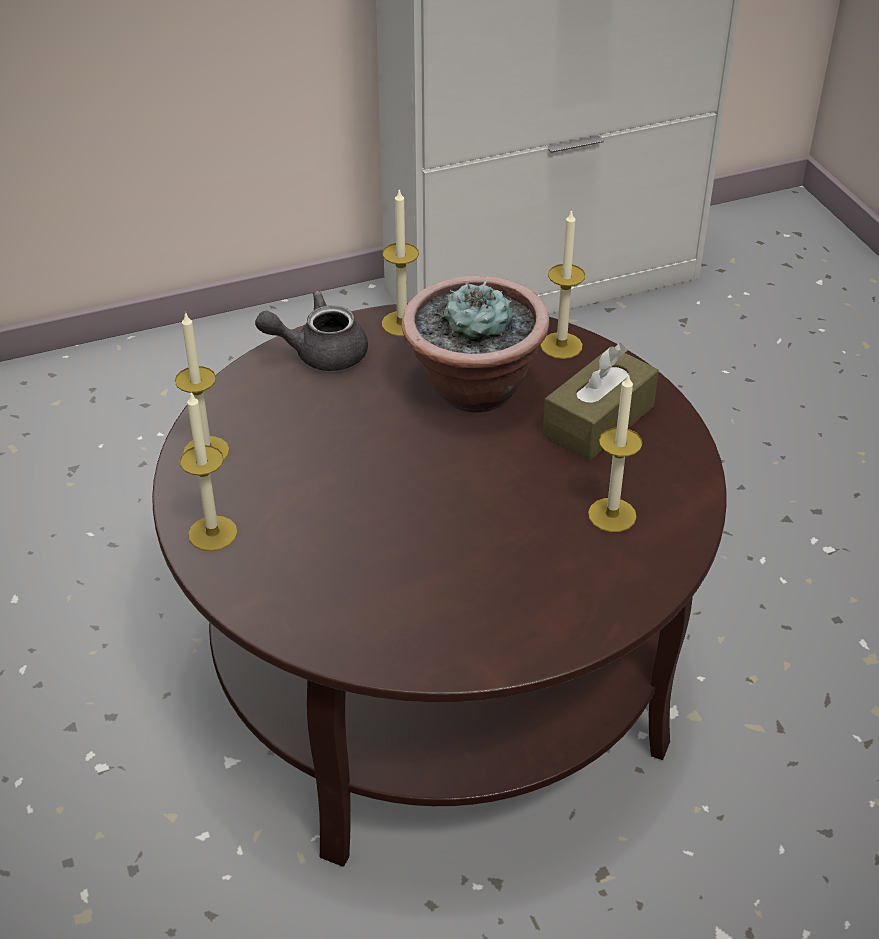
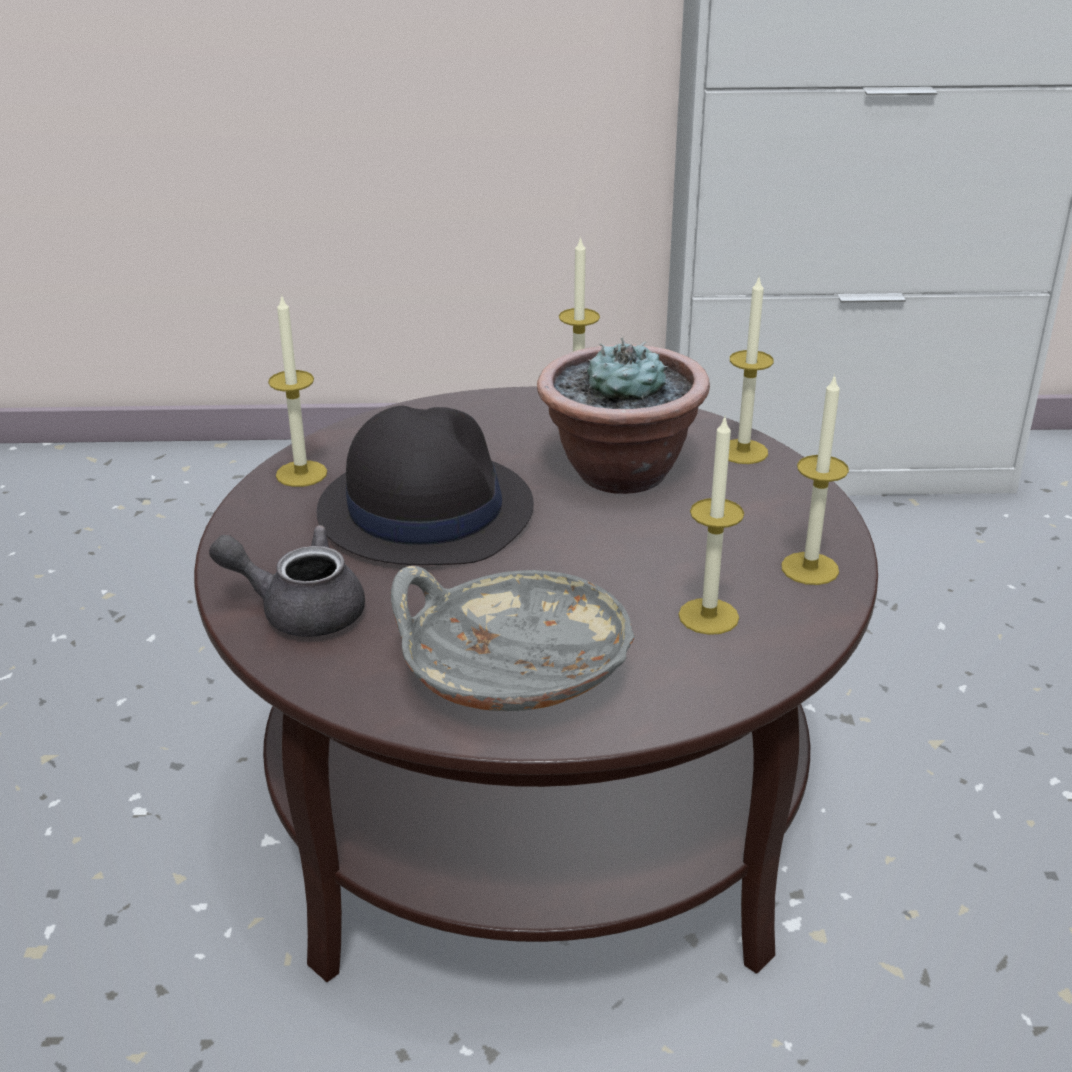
camera: 20 degrees right, 10 degrees down
(212, 533) = (257, 543): candle -> candle (810, 568)
(320, 353) = (475, 414): grey teapot -> grey teapot (300, 610)
(334, 465) = (424, 510): none -> black hat
(490, 603) = (510, 670): none -> grey bowl
(598, 421) = (746, 525): brown tissue box -> none

